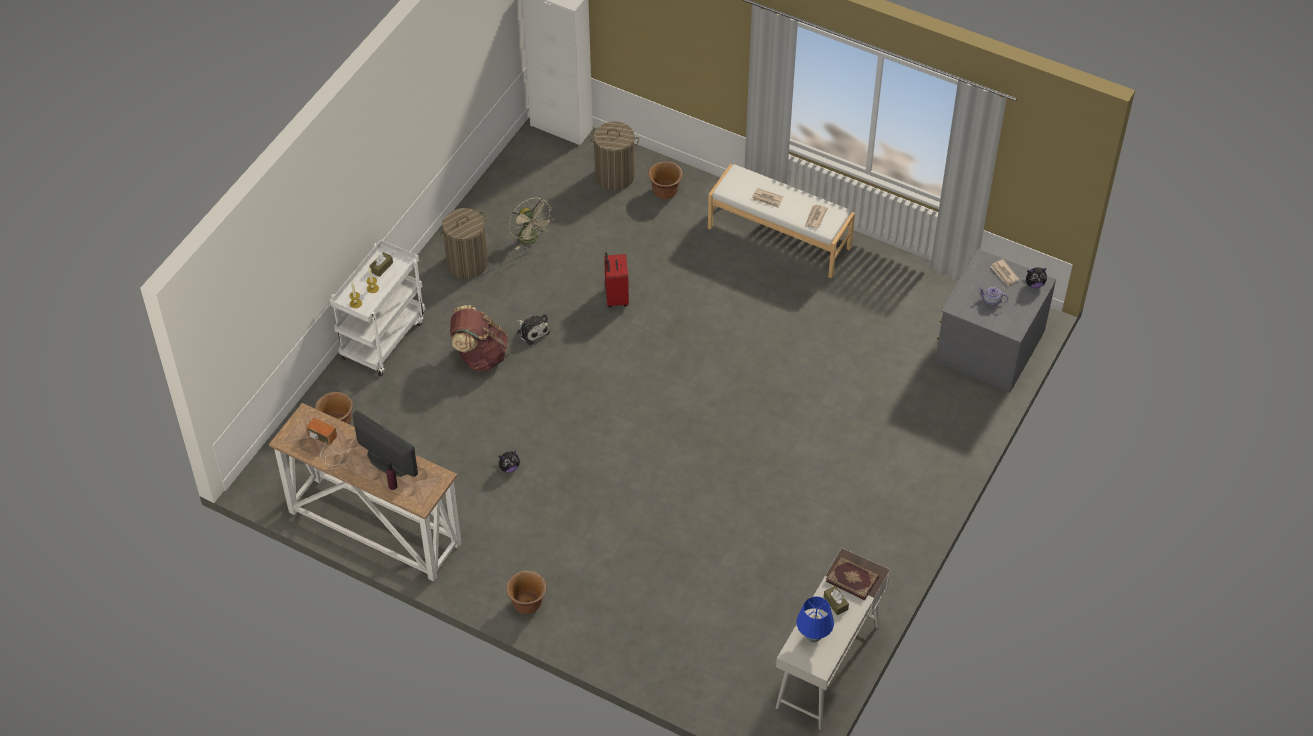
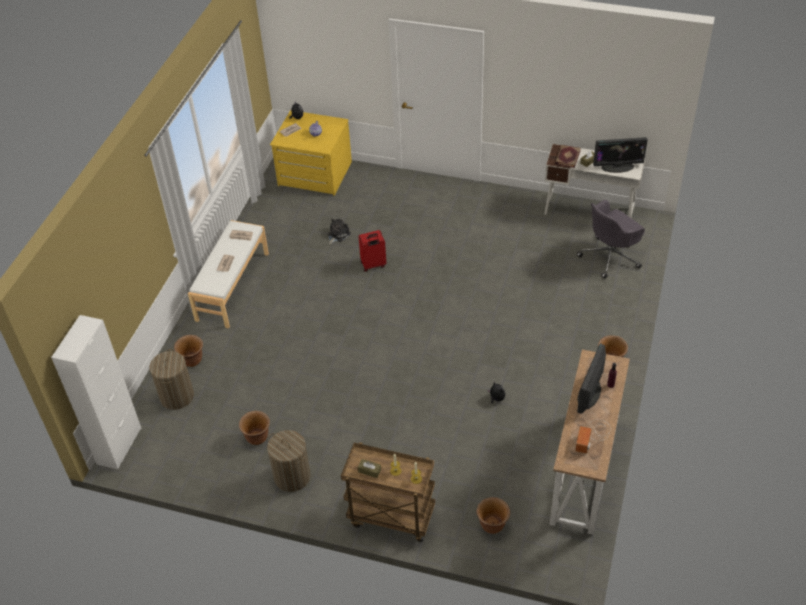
camera: 100 degrees left, 5 degrees down
(383, 338) = (390, 517): white cart -> brown cart
(479, 356) = (392, 443): brown backpack -> none
(531, 239) = (257, 437): beige fan -> brown planter
(532, 331) = (358, 414): plush toy -> plush toy (337, 235)
(615, 297) = (311, 369): red suitcase -> red suitcase (373, 265)
(722, 664) = (610, 256): none -> grey office chair
(813, 637) = (617, 167): blue table lamp -> monitor
(988, 345) = (314, 174): grey dresser -> yellow dresser

